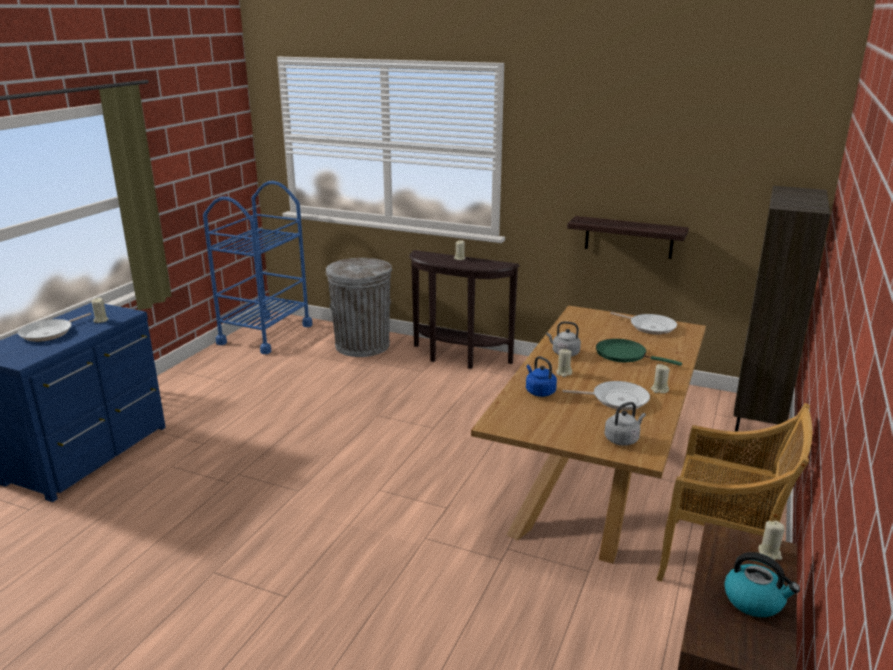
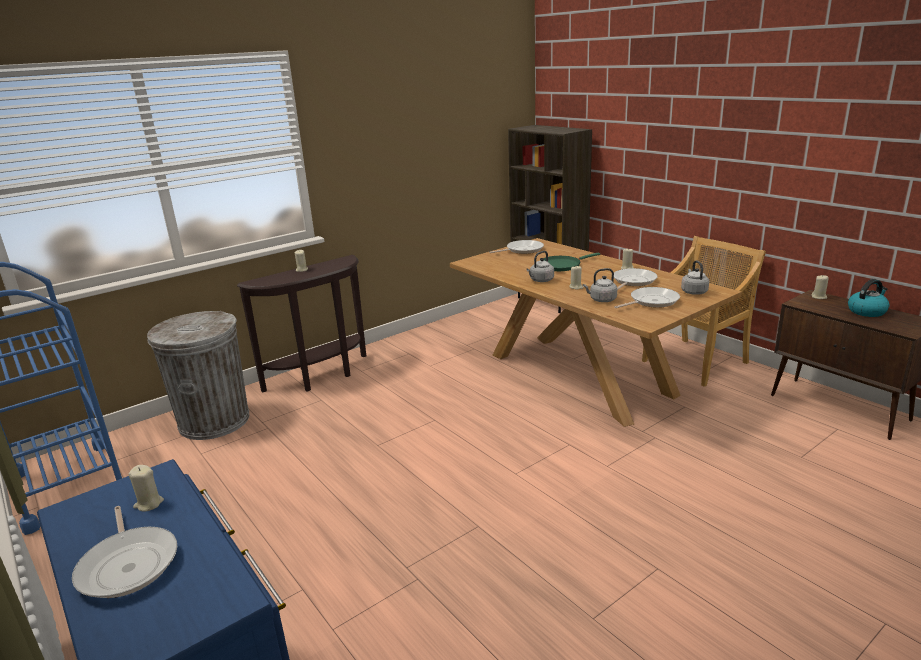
camera: 60 degrees left, 0 degrees up
(539, 391) = (601, 300): blue kettle -> grey kettle
(562, 418) = (651, 301): none -> frying pan
(628, 237) = (424, 199): shelf -> none

